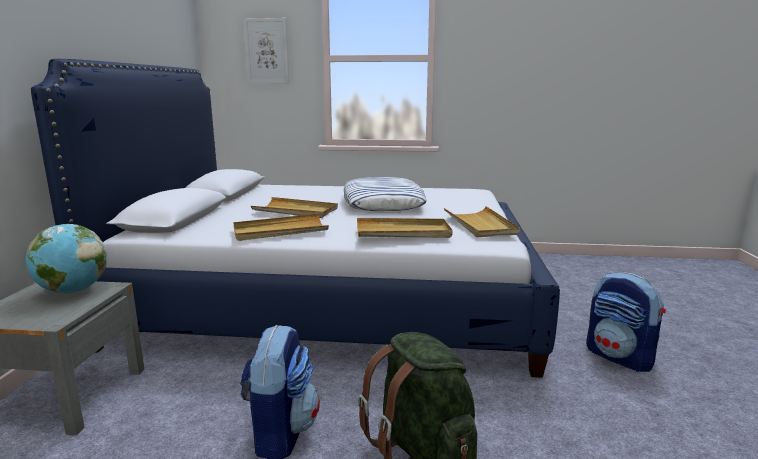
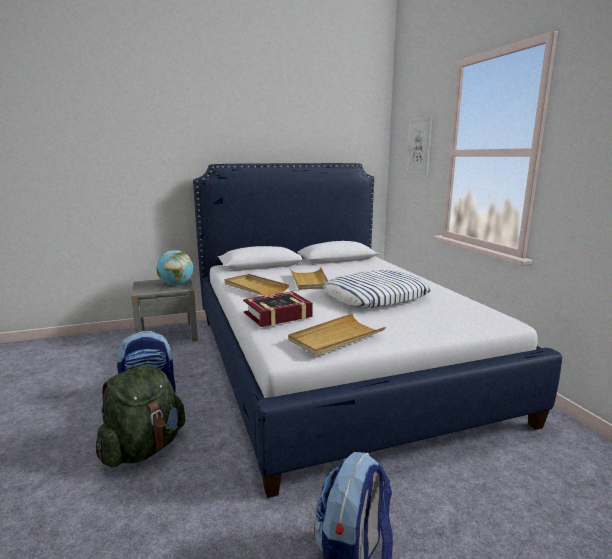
camera: 65 degrees right, 0 degrees up
(403, 232) = (278, 315): beige tray -> book

